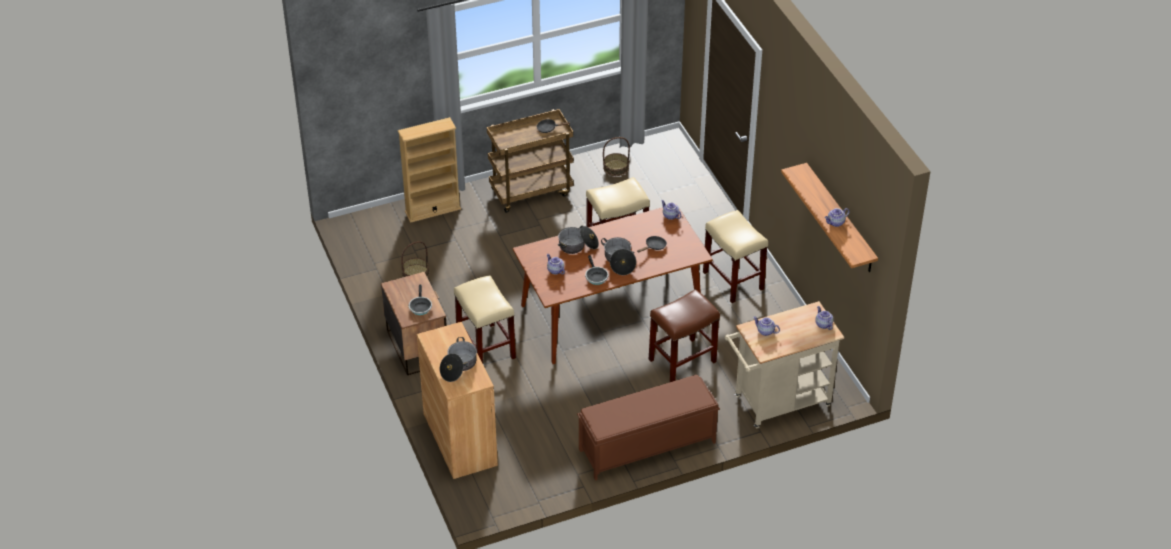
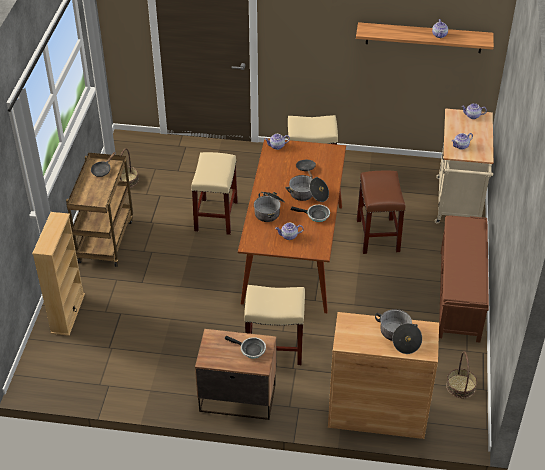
camera: 60 degrees left, 0 degrees up
(415, 273) = (140, 359): basket -> basket (460, 386)

